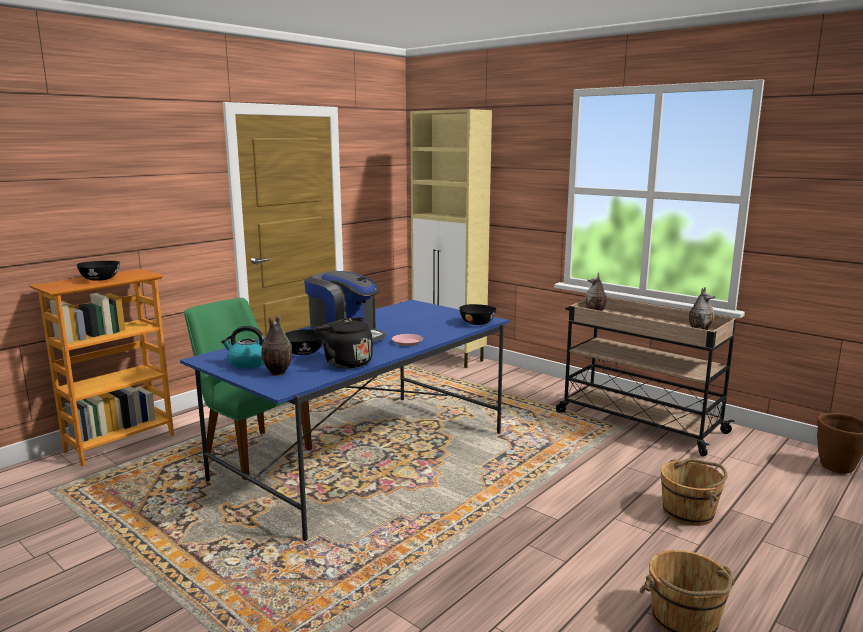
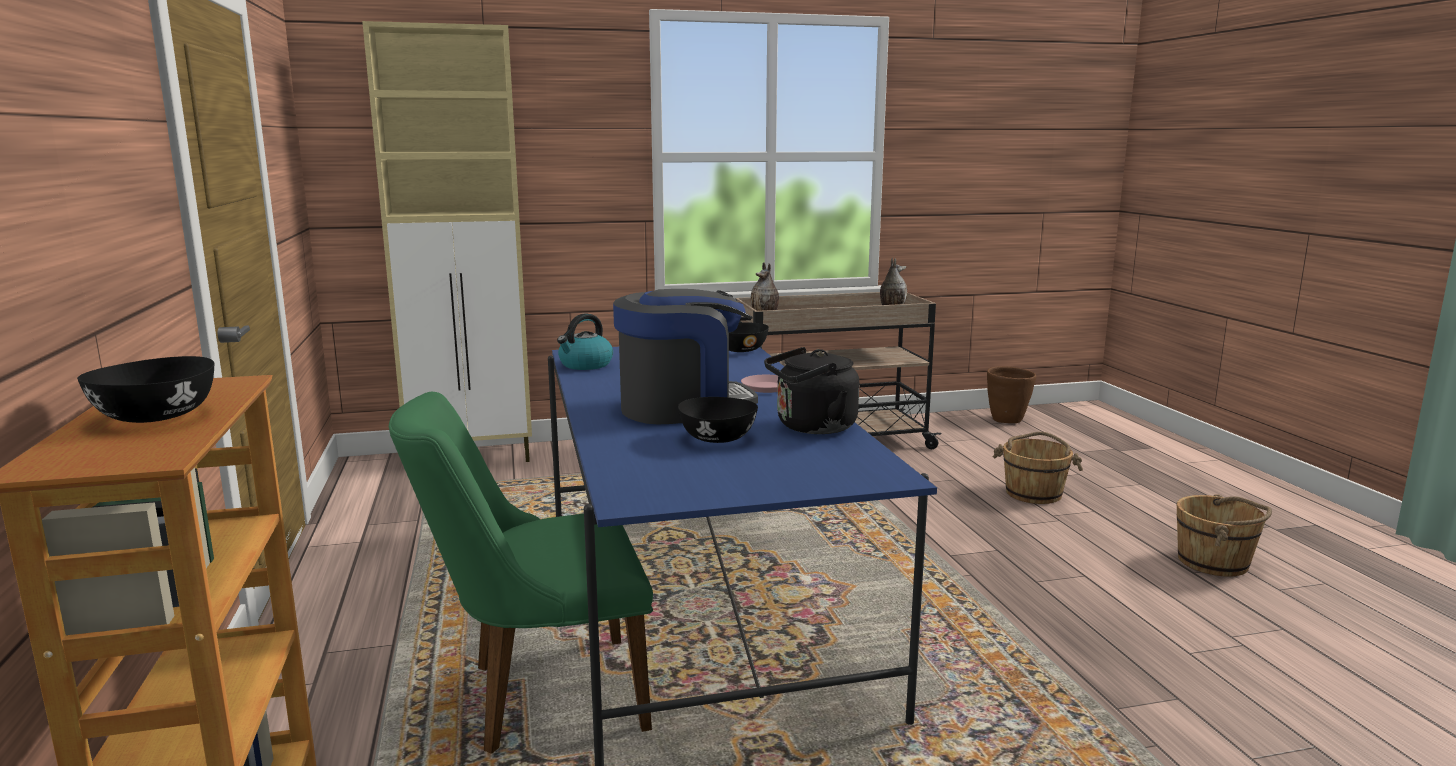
camera: 55 degrees left, 0 degrees up
(247, 363) = (715, 476): kettle -> kettle (585, 365)
(277, 373) = (803, 468): vase -> none

